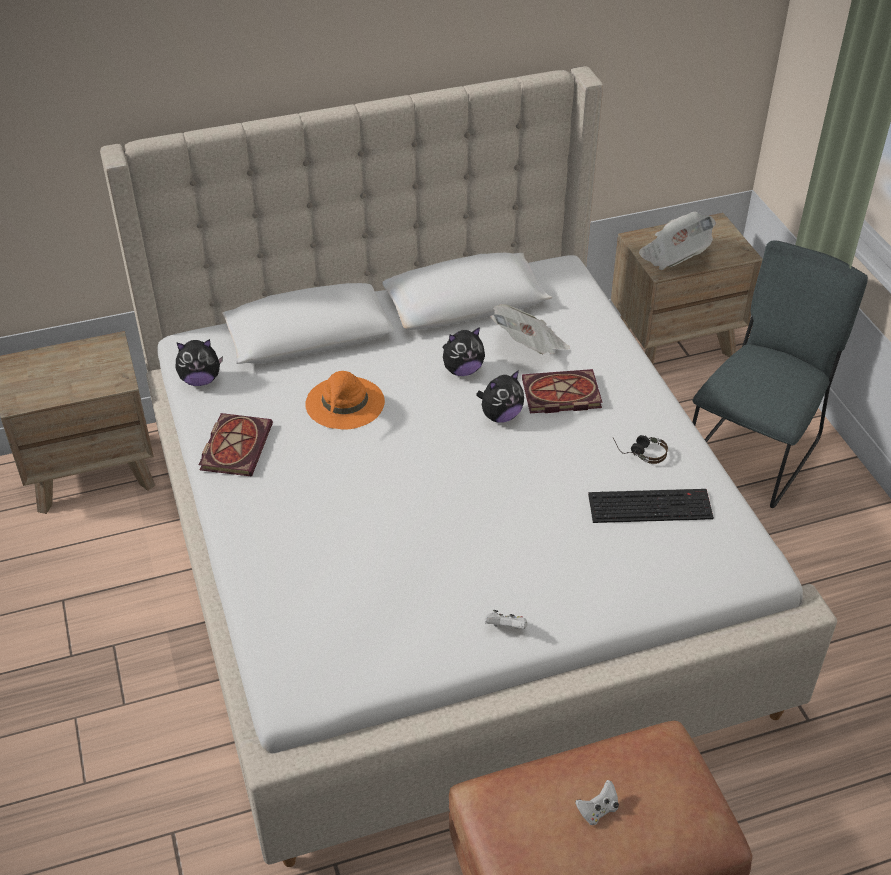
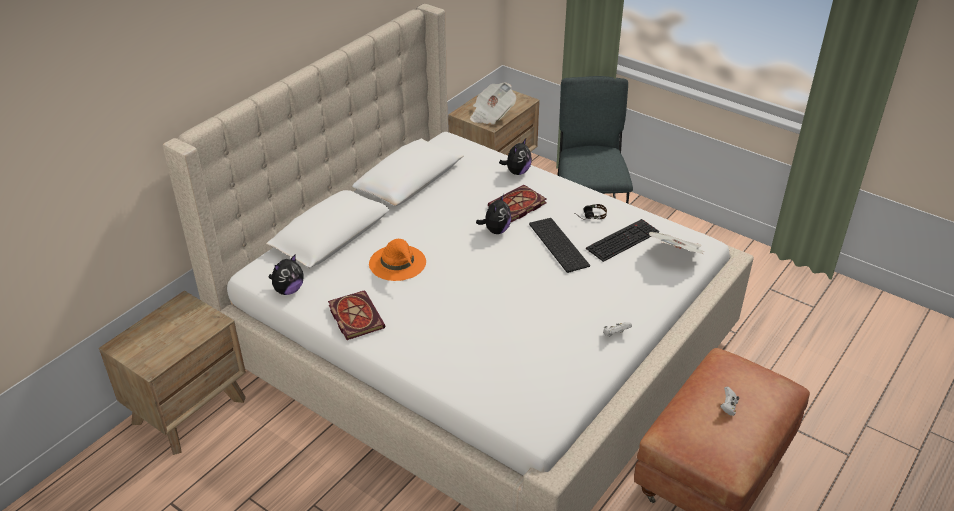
camera: 35 degrees left, 5 degrees down
(462, 370) = (448, 216): plush toy -> plush toy (517, 172)
(529, 346) = (473, 188): newspaper -> newspaper (677, 254)
(556, 470) = (556, 244): none -> keyboard

